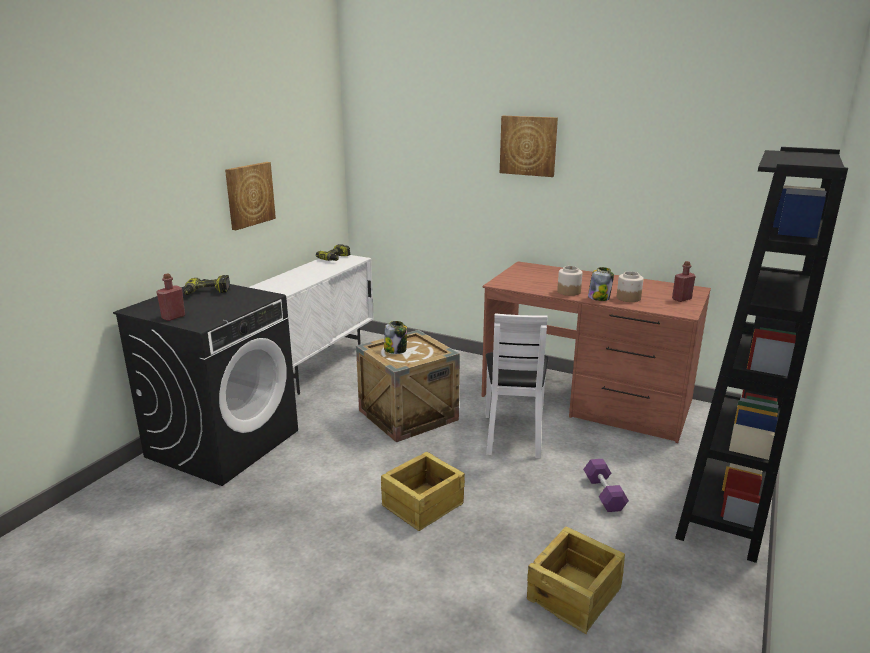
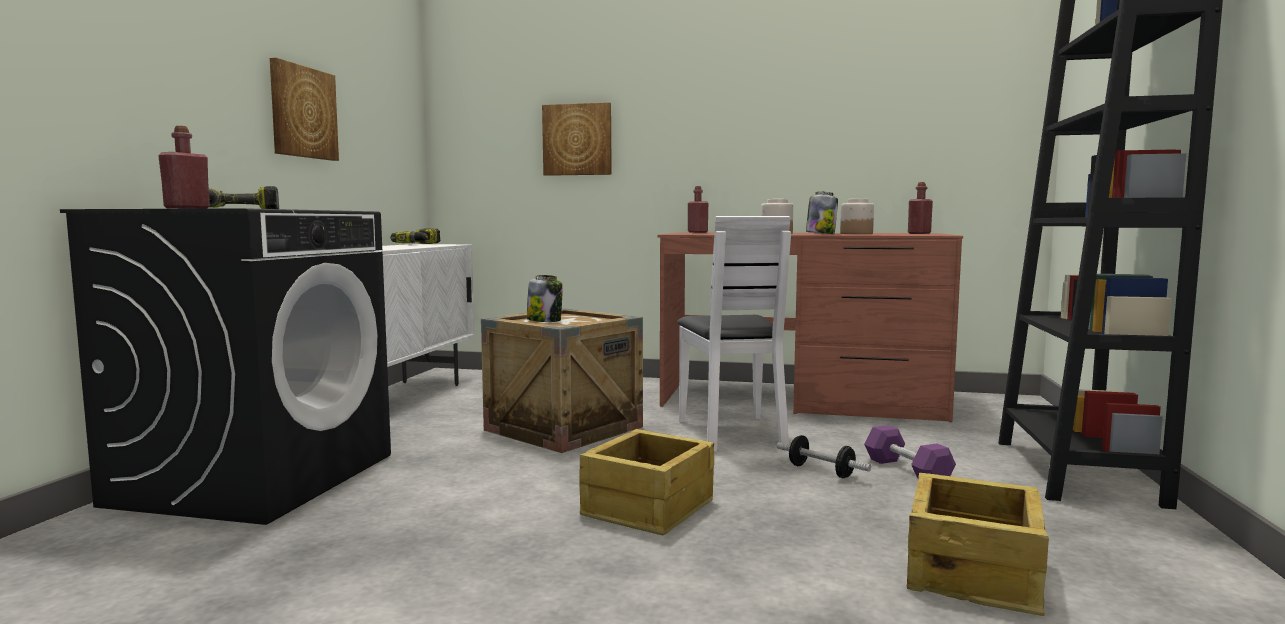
camera: 15 degrees left, 15 degrees down
(525, 269) = (697, 232): none -> red bottle
(528, 145) = (687, 78): picture -> picture (577, 140)
(546, 486) = (821, 471): none -> dumbbell

